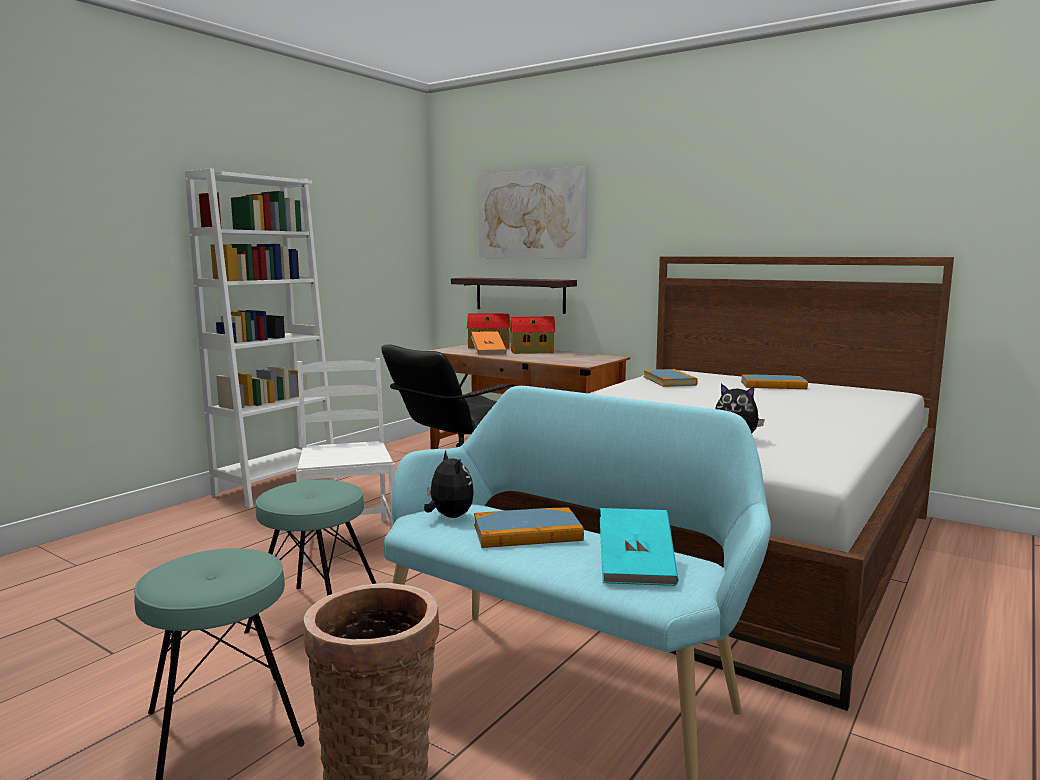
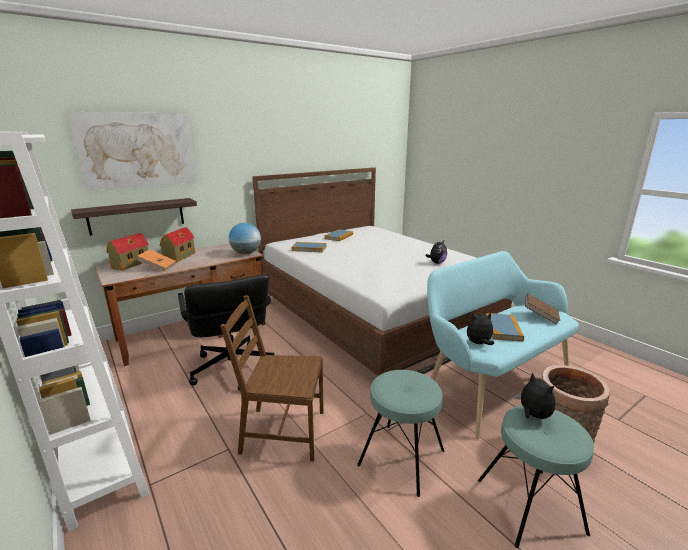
camera: 70 degrees left, 10 degrees up
(245, 562) = (533, 415): none -> plush toy
(347, 539) = (282, 432): white chair -> brown chair
(583, 363) = (246, 253): none -> globe
(636, 568) = (540, 316): turquoise book -> brown book

